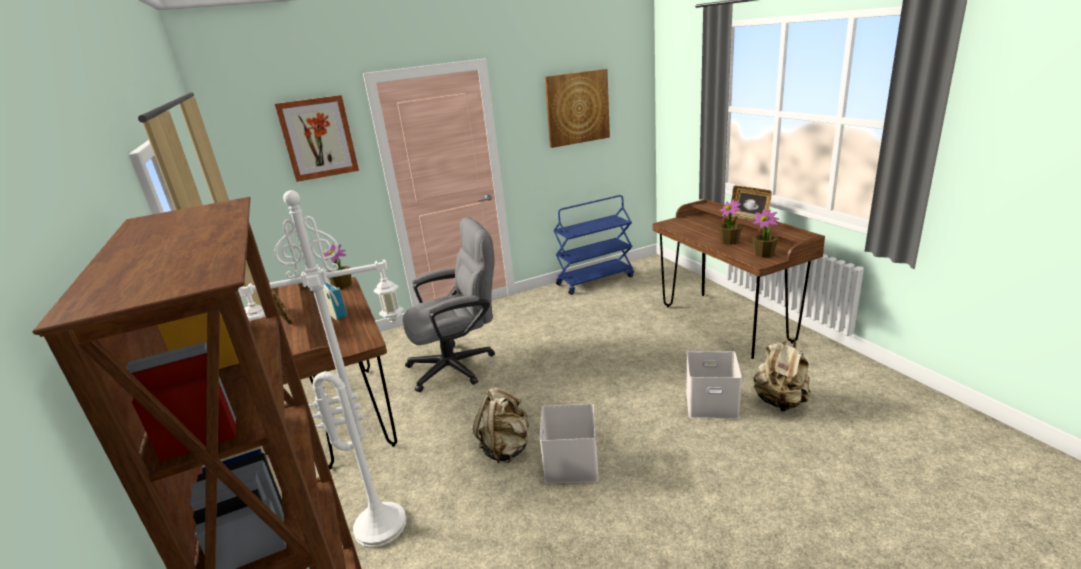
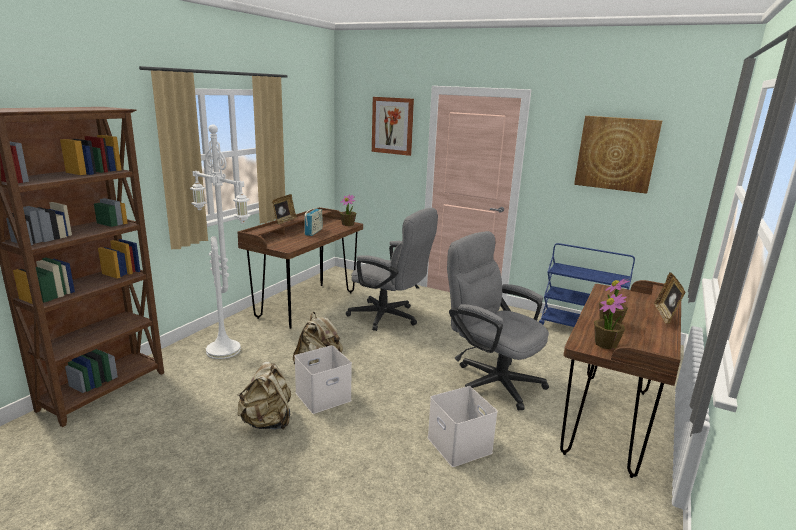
camera: 50 degrees right, 5 degrees down
(629, 350) = (491, 379): none -> grey office chair
(780, 402) = (507, 489): beige backpack -> beige backpack (267, 422)

